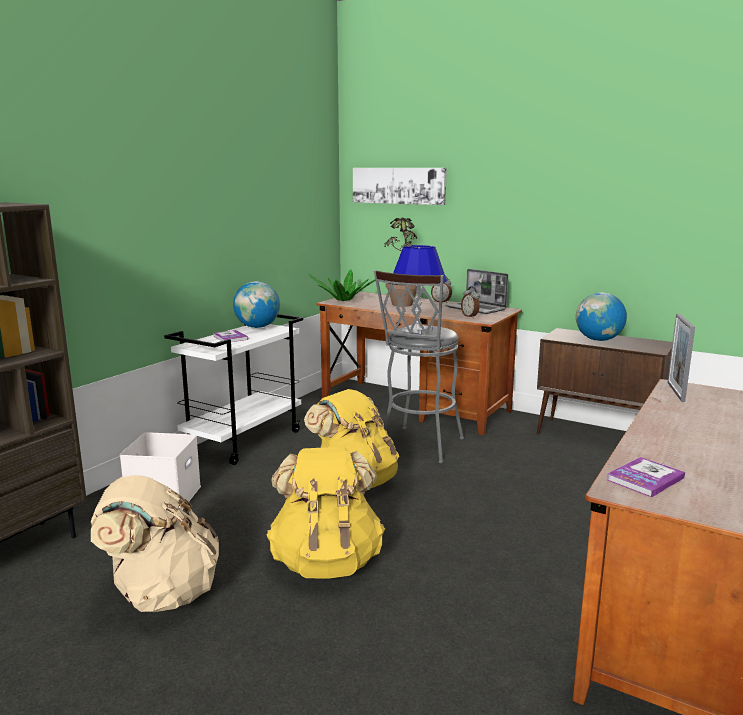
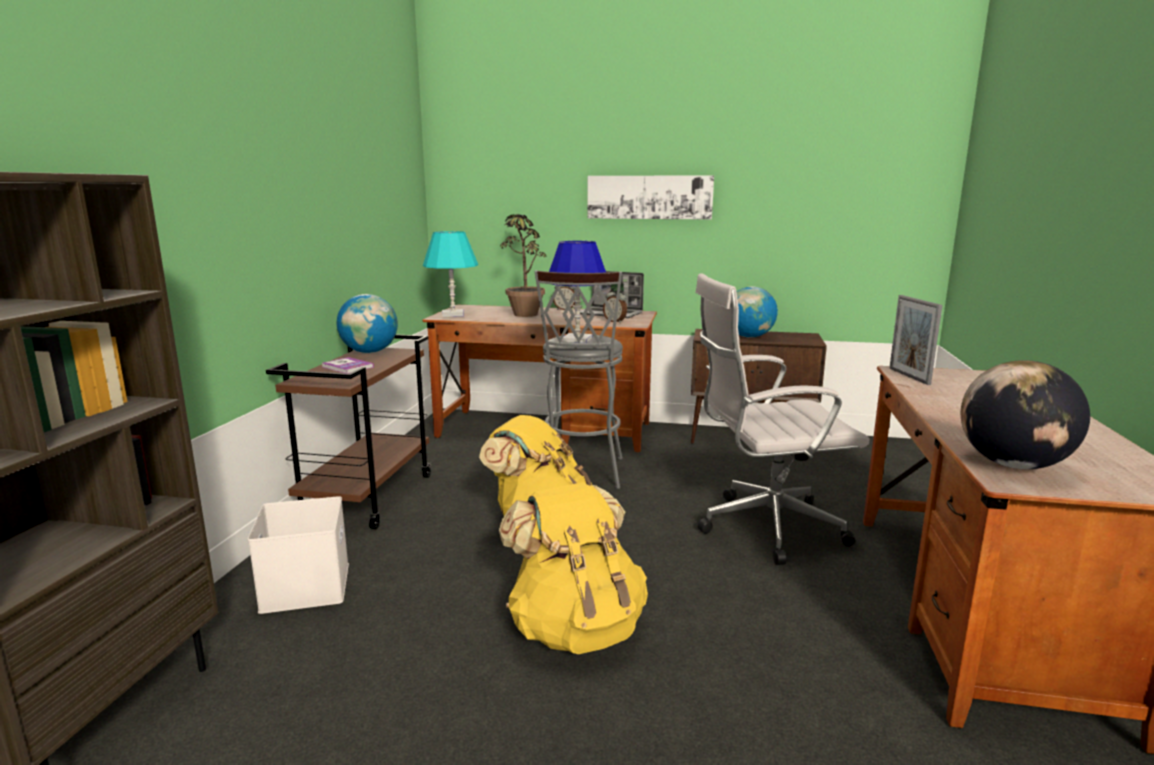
camera: 20 degrees left, 0 degrees up
(162, 594) = (390, 721): beige backpack -> none
(244, 440) = (368, 496): white cart -> brown cart
(344, 300) = (453, 314): potted plant -> turquoise table lamp
(398, 185) = (503, 178): picture -> picture (649, 197)
(544, 516) = (764, 528): none -> white office chair
(645, 479) = (1012, 465): book -> globe

